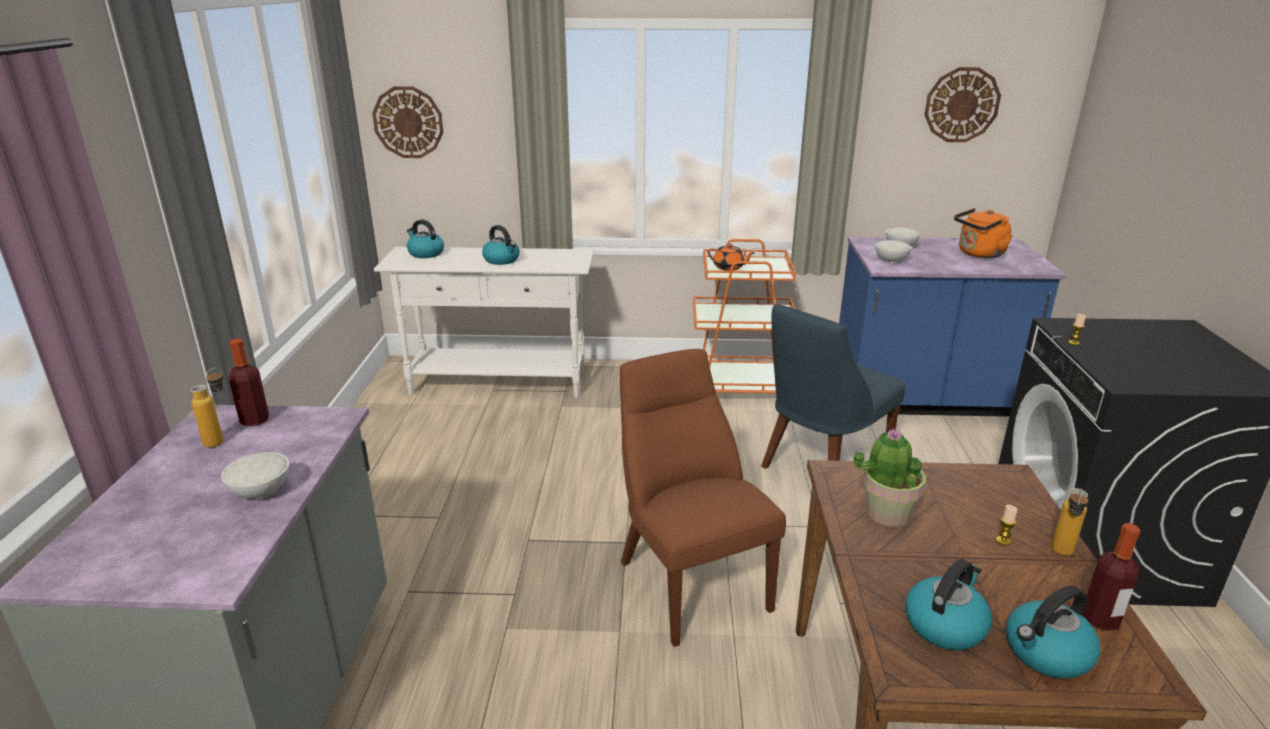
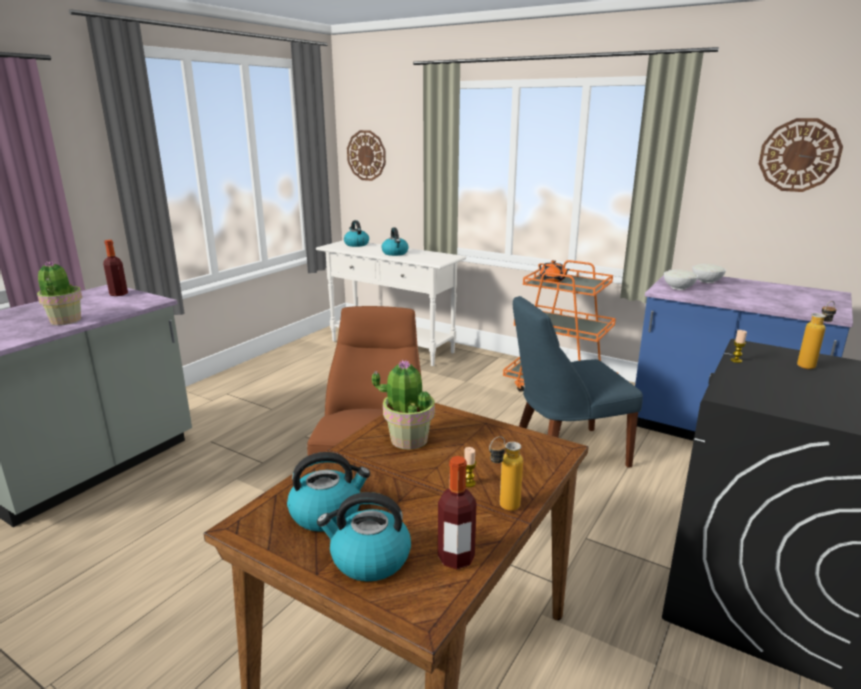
camera: 30 degrees right, 5 degrees down
(221, 439) = (90, 298): bottle -> bottle (810, 365)
(260, 491) = (65, 321): white bowl -> potted plant
(979, 254) = (779, 296): orange kettle -> none

